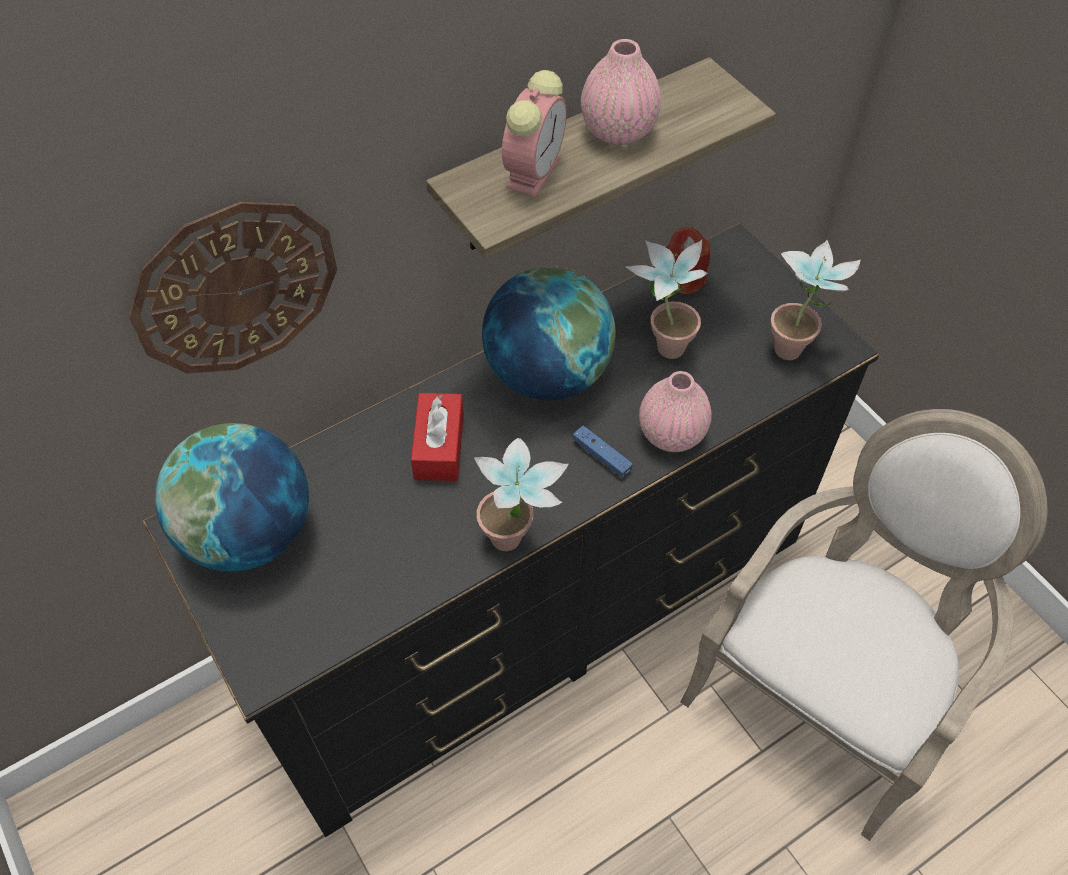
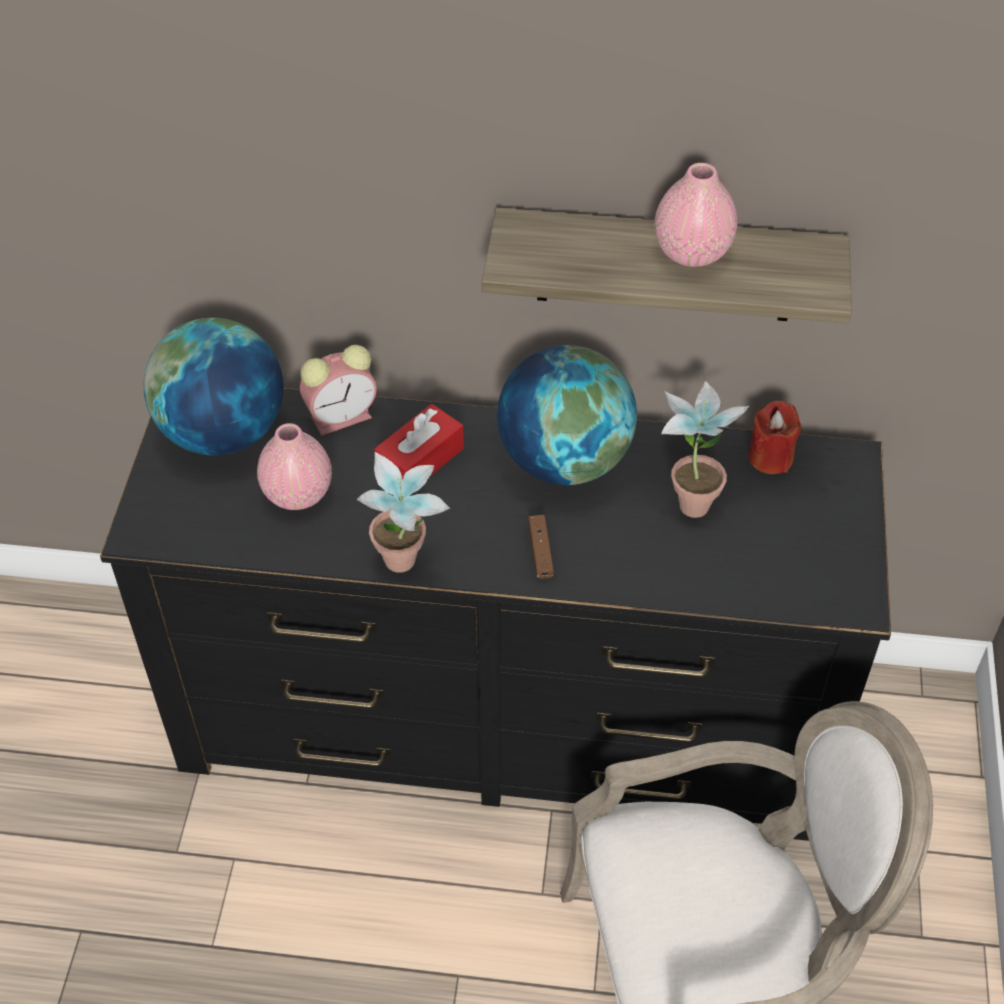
camera: 40 degrees right, 5 degrees down
(236, 288) = (295, 214): wall clock -> none
(534, 170) = (586, 245): alarm clock -> alarm clock (343, 416)
(601, 456) = (540, 551): blue game controller -> brown game controller
(671, 433) = (618, 573): pink vase -> pink vase (298, 493)
(795, 345) = (814, 574): potted plant -> none

